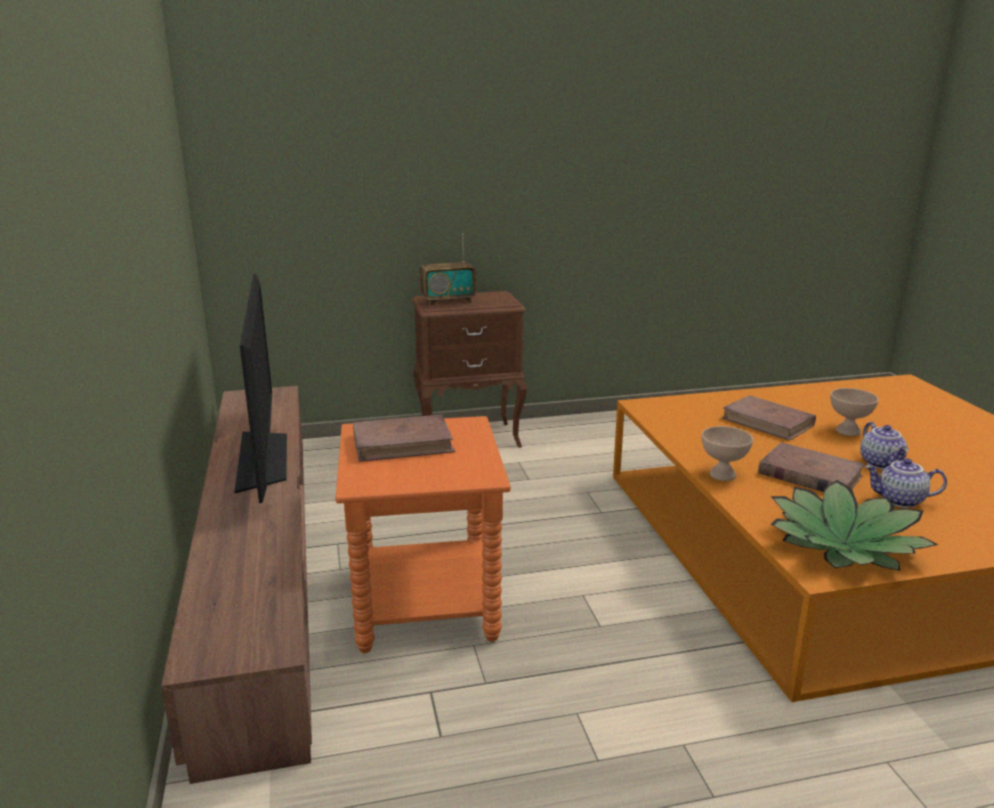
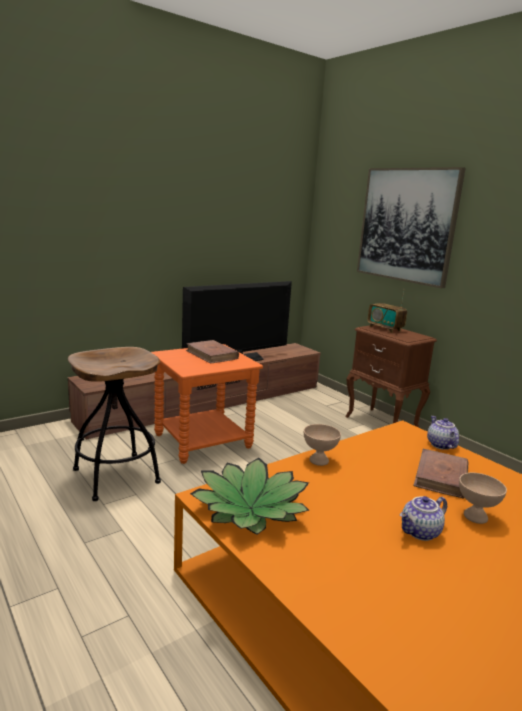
camera: 65 degrees right, 5 degrees down
(419, 135) = (407, 225): none -> picture
(500, 730) = (117, 475): none -> brown stool
(809, 475) = (355, 495): brown book -> none
(900, 501) = (349, 538): teapot -> teapot (440, 445)

